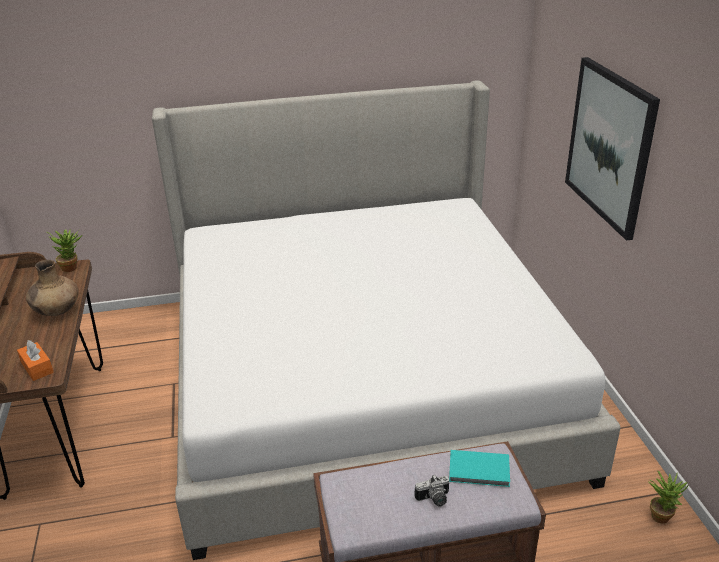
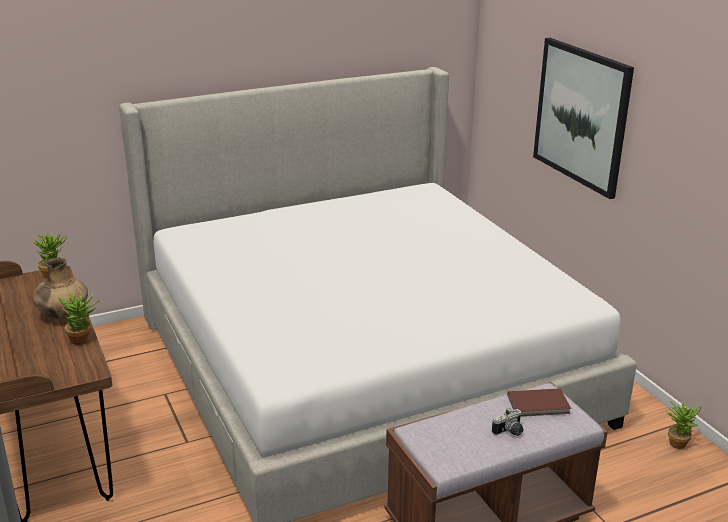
camera: 15 degrees left, 5 degrees down
(37, 367) = (74, 365): orange tissue box -> none
(60, 341) = (84, 340): none -> potted plant
(480, 471) = (539, 405): turquoise book -> brown book

